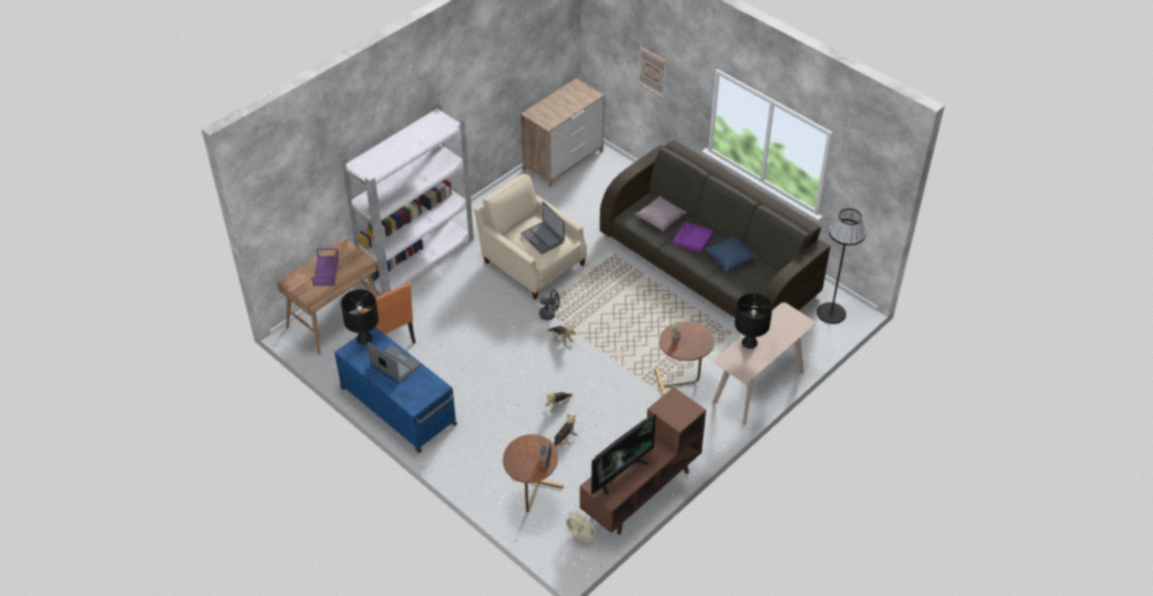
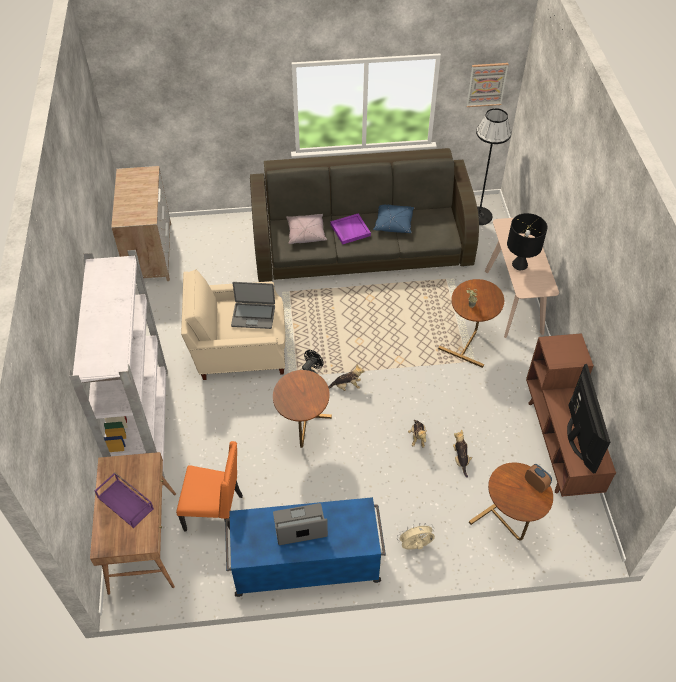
camera: 50 degrees left, 5 degrees up
(364, 340) = (241, 531): black table lamp -> none
(495, 342) = (303, 434): none -> brown side table
(580, 537) = (576, 519): beige fan -> beige fan (415, 546)
(652, 71) = (210, 109): picture -> picture (486, 84)

